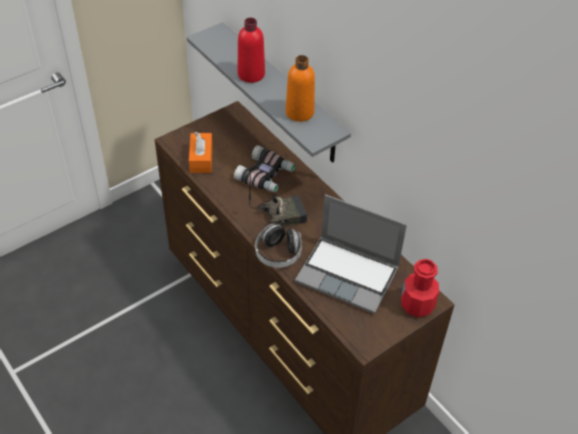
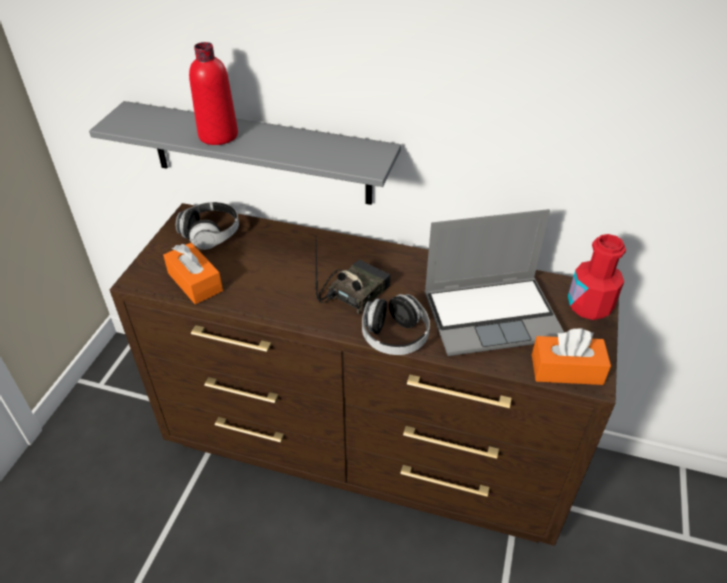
camera: 35 degrees left, 5 degrees down
(235, 132) = (211, 234): none -> headphones
(266, 175) = (293, 261): binoculars -> none
(299, 112) = (320, 148): orange bottle -> none
(356, 331) = (566, 369): none -> orange tissue box

